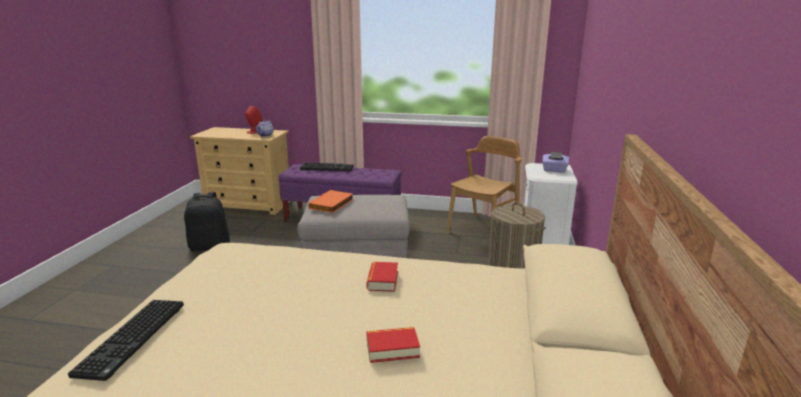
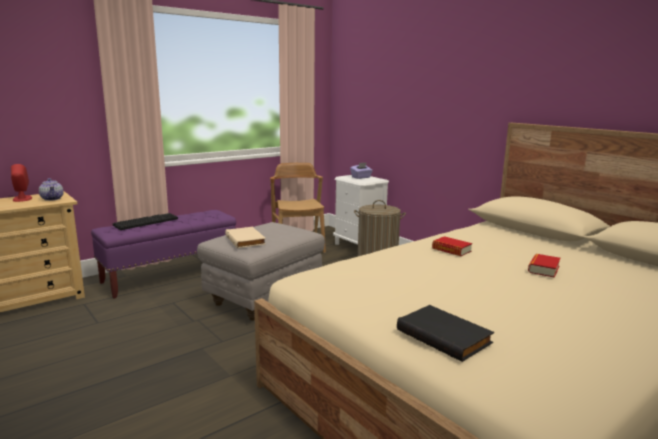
camera: 50 degrees left, 5 degrees down
(133, 339) = (445, 336): keyboard -> black book
(210, 246) = (73, 349): black backpack -> none
(332, 204) = (246, 240): orange book -> beige book

